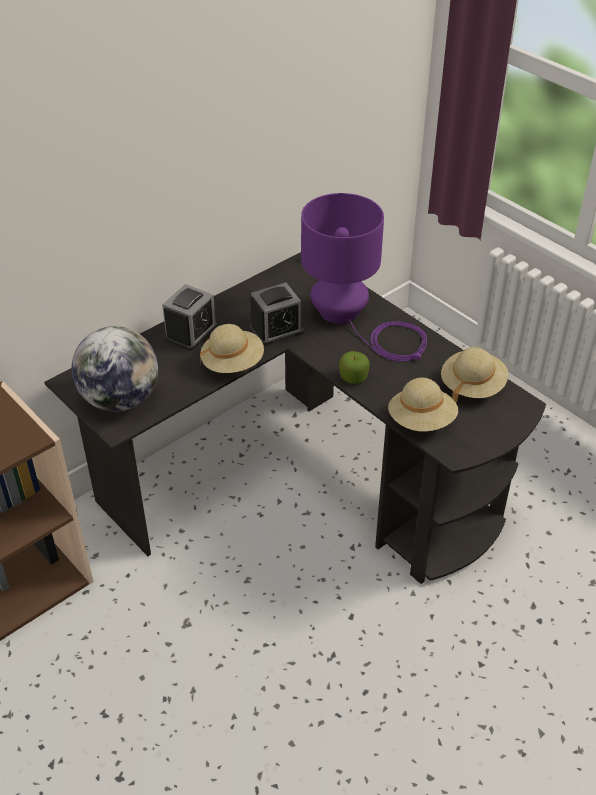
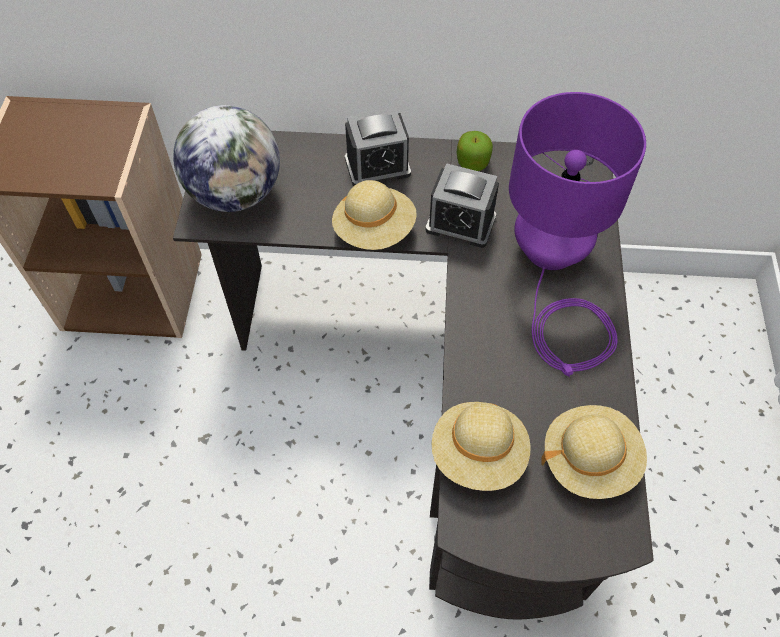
camera: 45 degrees right, 15 degrees up
(353, 377) = (471, 340): apple -> apple (473, 162)

